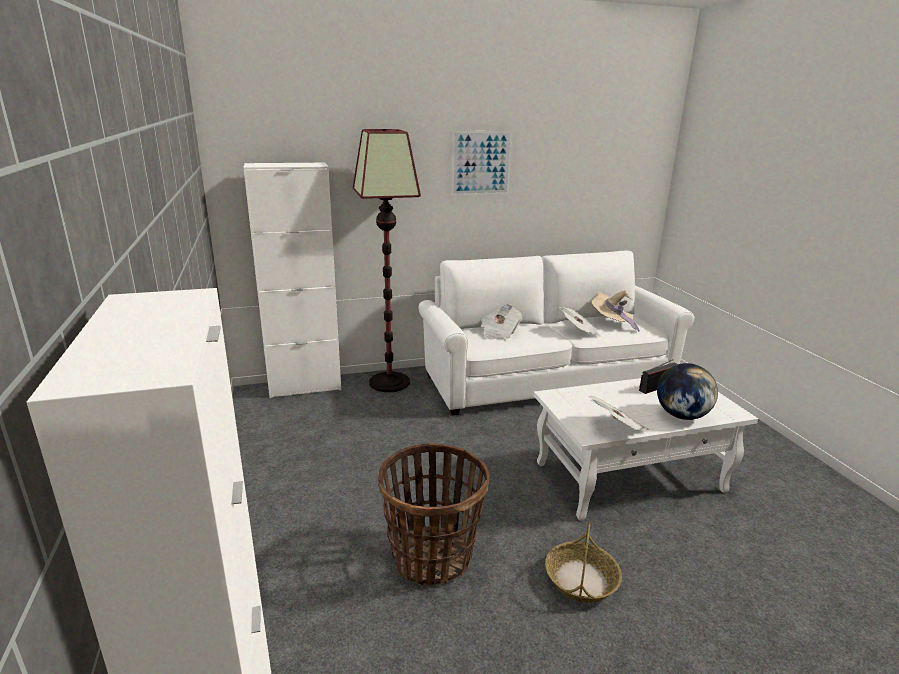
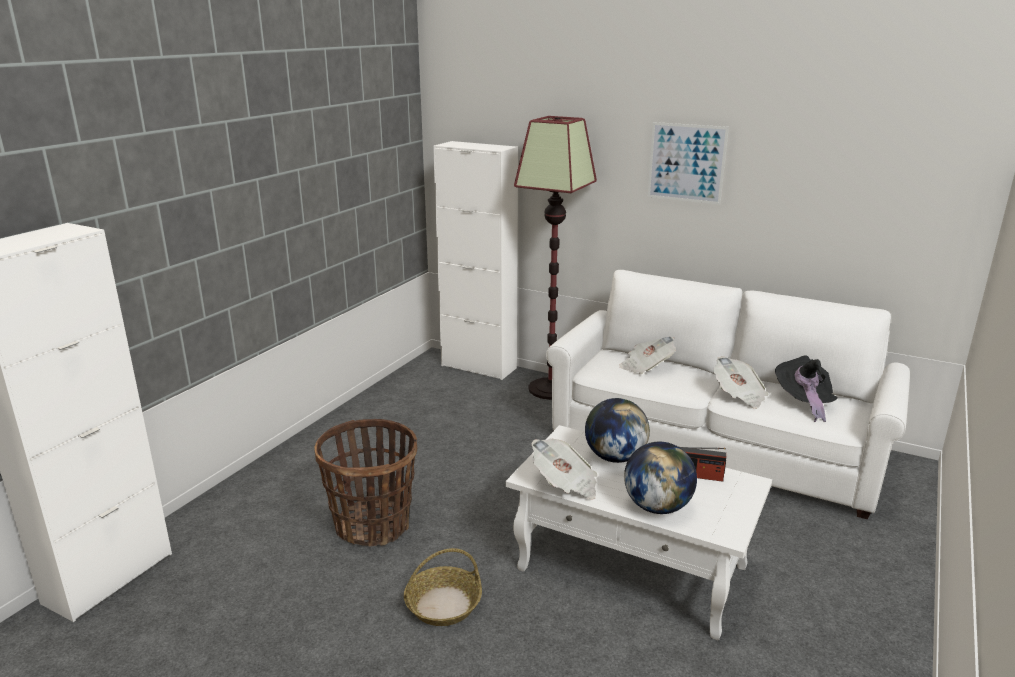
camera: 45 degrees right, 0 degrees up
(604, 397) = (615, 457): none -> globe
(611, 324) = (803, 403): beige hat -> black hat

